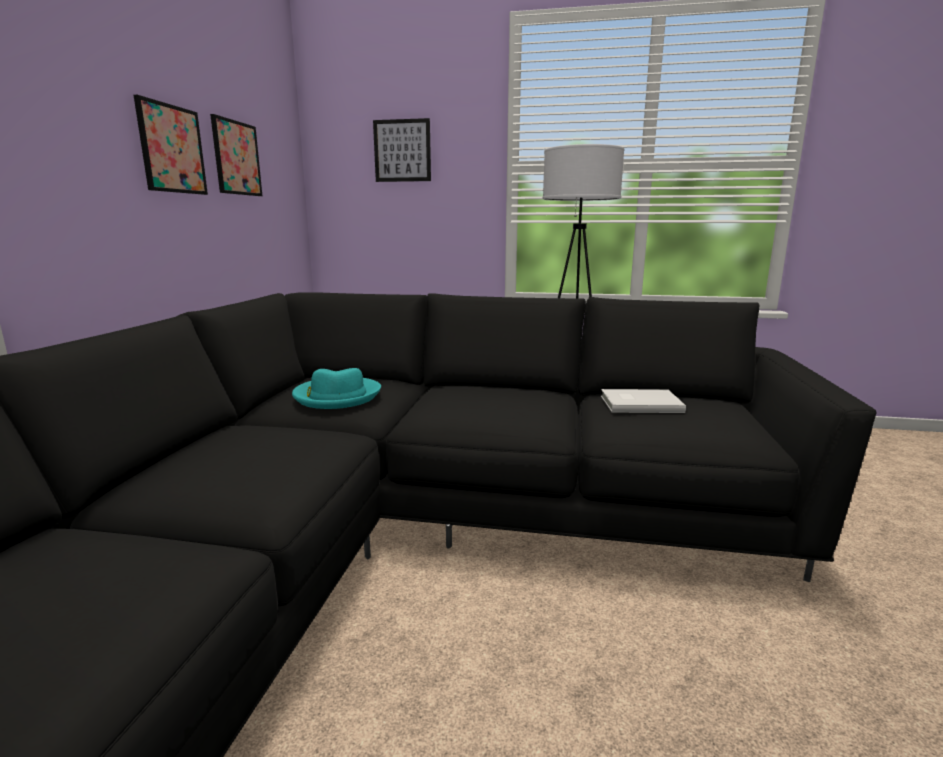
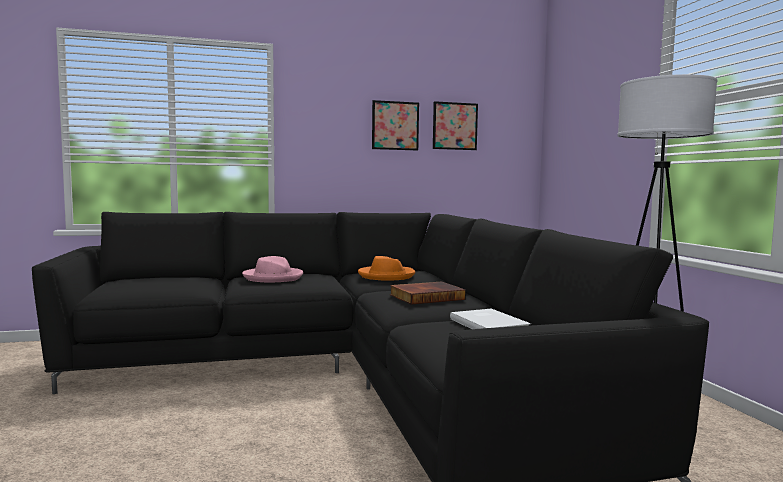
camera: 65 degrees right, 10 degrees down
(223, 464) = (273, 277): none -> pink hat
(337, 396) = (386, 276): turquoise hat -> orange hat
(402, 151) = (591, 105): picture -> none
(493, 401) = (426, 296): none -> book

